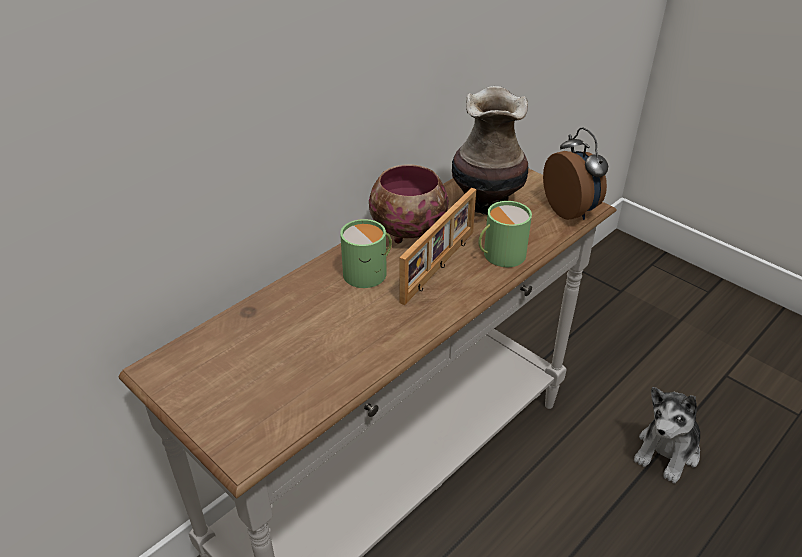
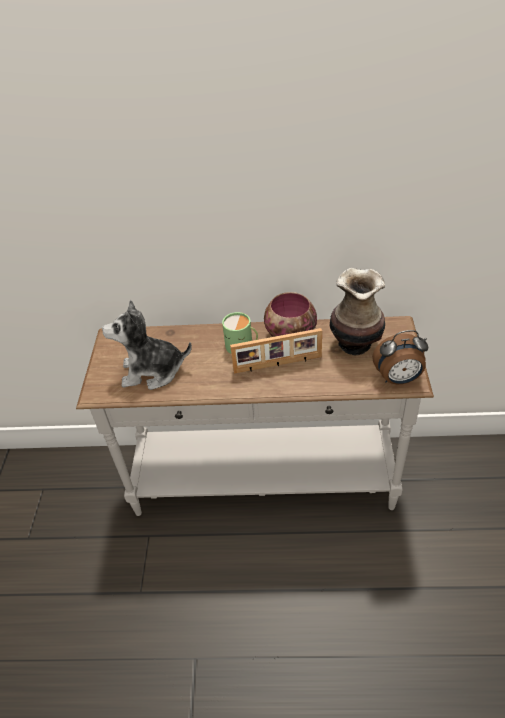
camera: 50 degrees right, 5 degrees up
(500, 255) = (316, 378): green mug -> none
(571, 211) = (398, 379): alarm clock -> alarm clock turned 60 degrees clockwise
(667, 451) = (434, 591): plush toy -> plush toy (152, 371)

